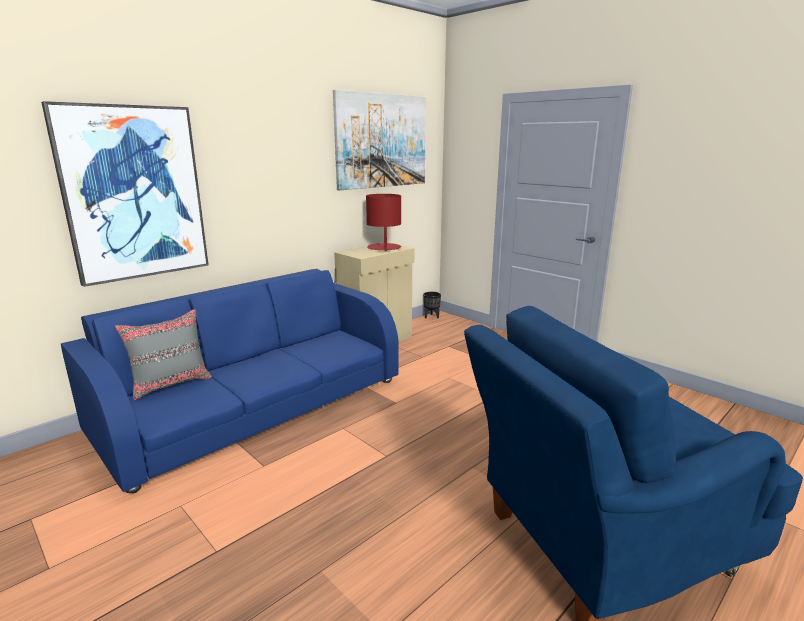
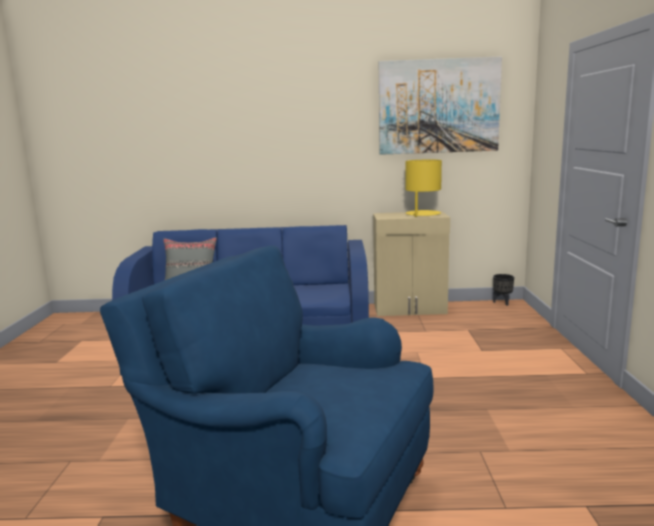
camera: 45 degrees right, 5 degrees down
(134, 193) = (201, 150): picture -> none
(384, 248) = (422, 214): red table lamp -> yellow table lamp

